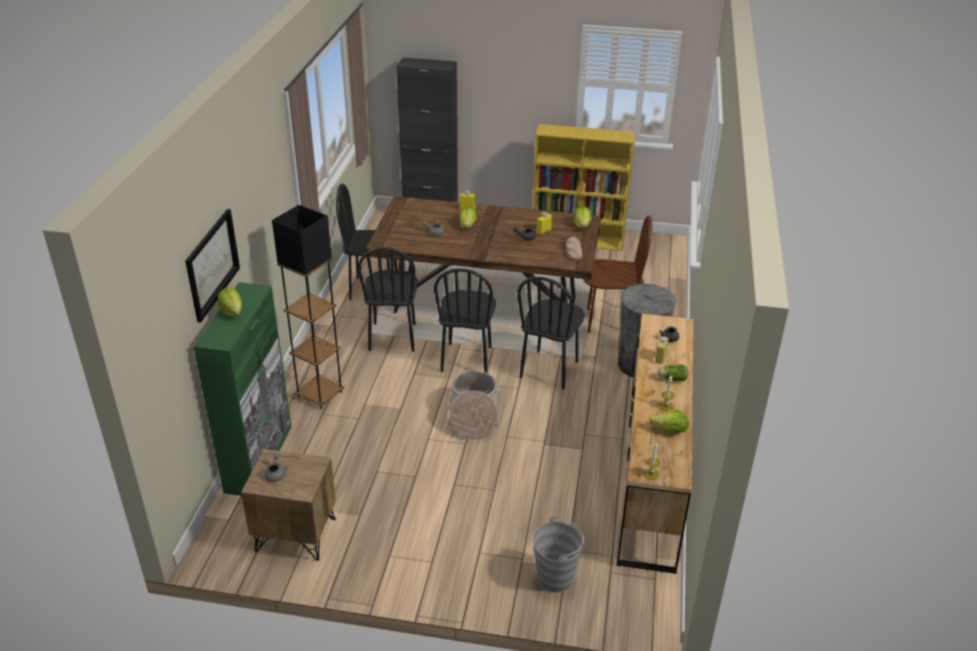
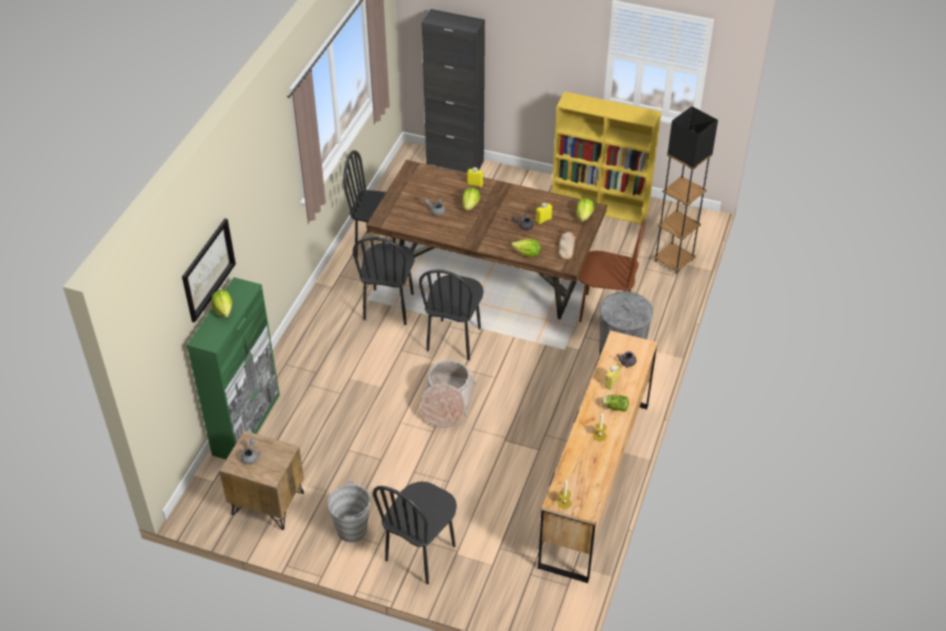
camera: 10 degrees right, 10 degrees up
(320, 394) = (310, 363): black floor lamp -> black floor lamp (673, 260)
(549, 370) = (530, 360): black chair -> black chair (421, 553)
(555, 578) = (481, 573): grey bucket -> grey bucket (352, 530)
(670, 430) = (595, 461): lettuce -> lettuce (527, 254)

